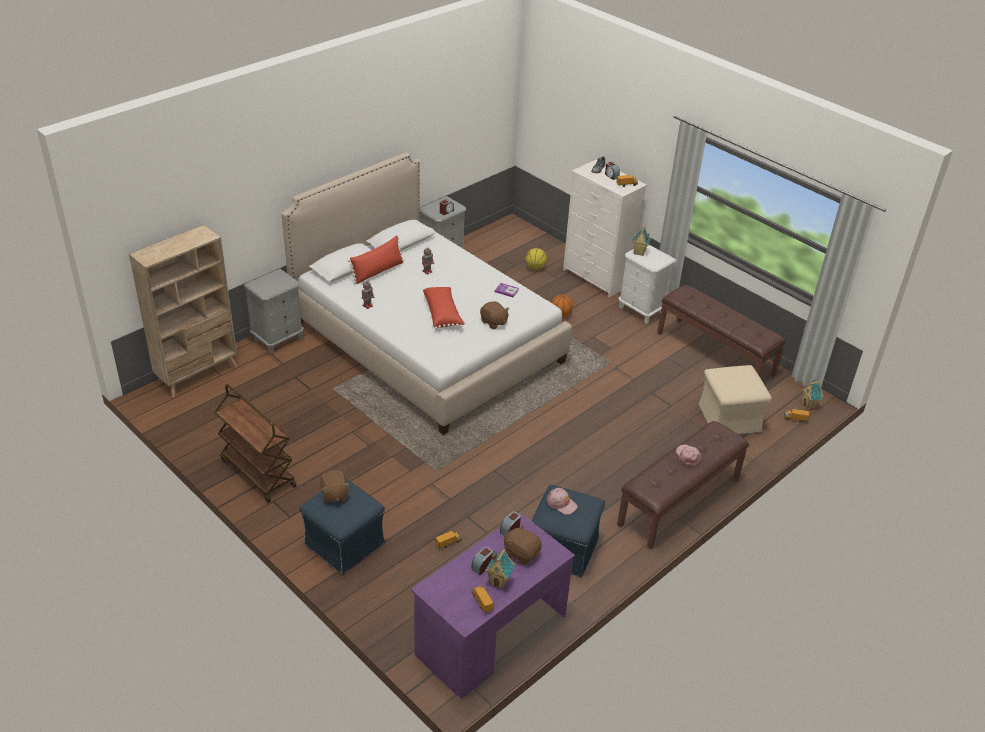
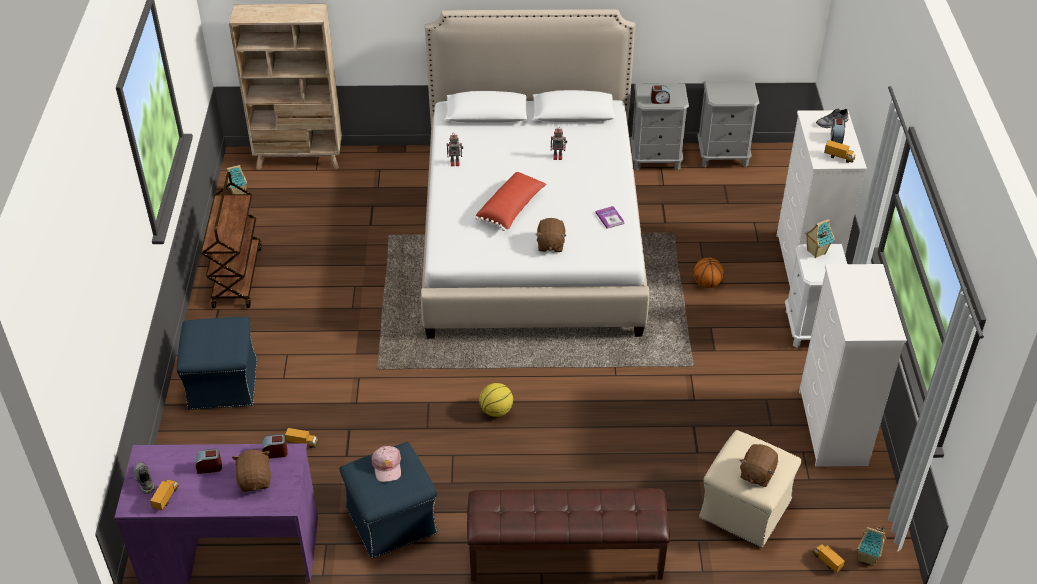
camera: 45 degrees right, 5 degrees up
(278, 338) = (403, 160): grey nightstand -> grey nightstand (723, 155)
(334, 494) = (217, 327): brown plush toy -> brown plush toy (756, 474)
(378, 271) = (510, 133): red pillow -> none
(451, 603) = (144, 480): none -> grey shoe
(499, 581) = (204, 491): toy house -> toy house (239, 194)
(535, 268) = (747, 217): basketball -> basketball (496, 411)
(688, 456) = (573, 506): pink cap -> none
(715, 354) = (832, 428): brown bench -> white dresser

